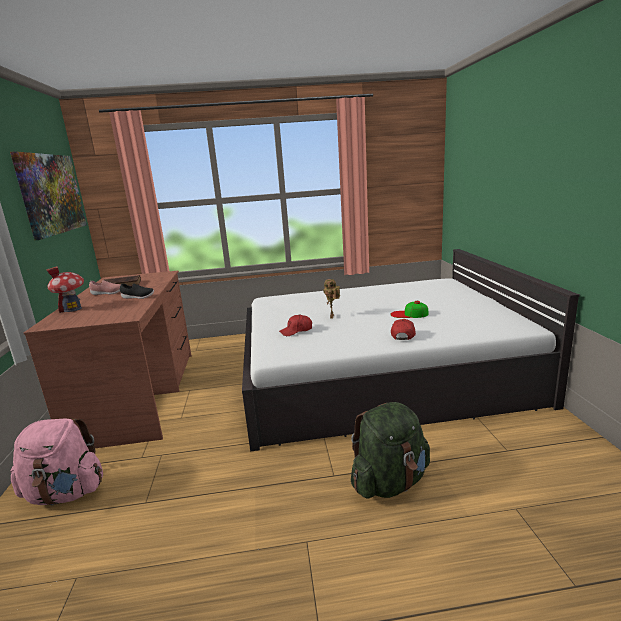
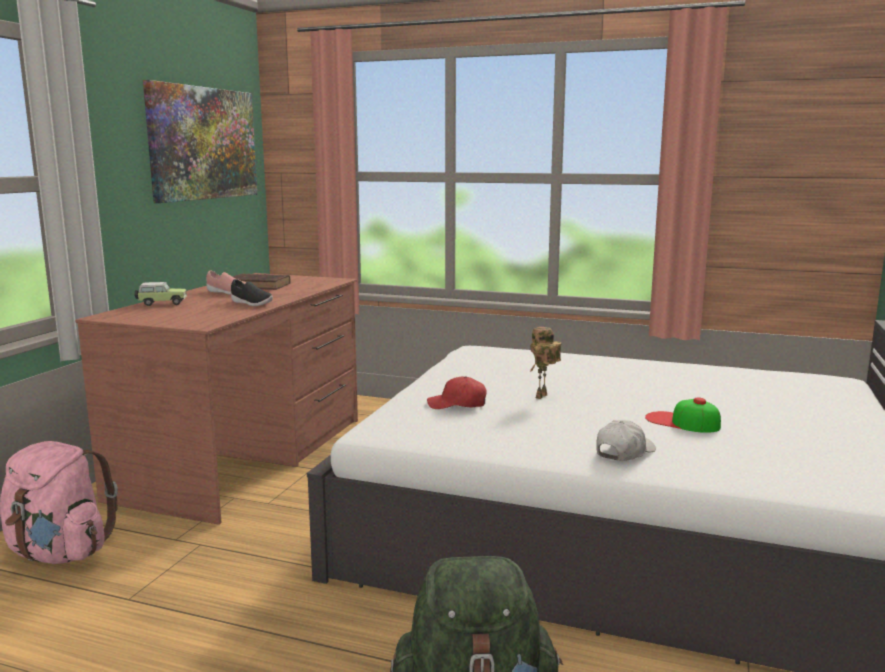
camera: 25 degrees right, 5 degrees down
(72, 309) = (161, 303): toy house -> toy car
(403, 335) = (624, 452): red cap -> white cap

